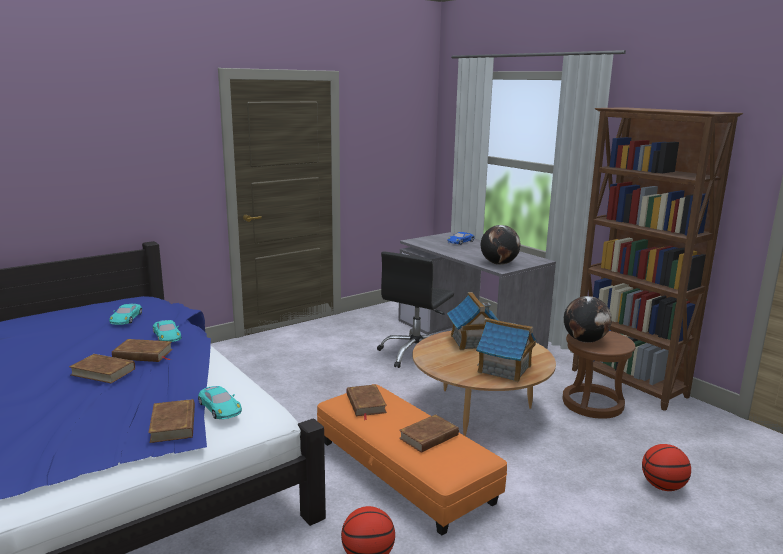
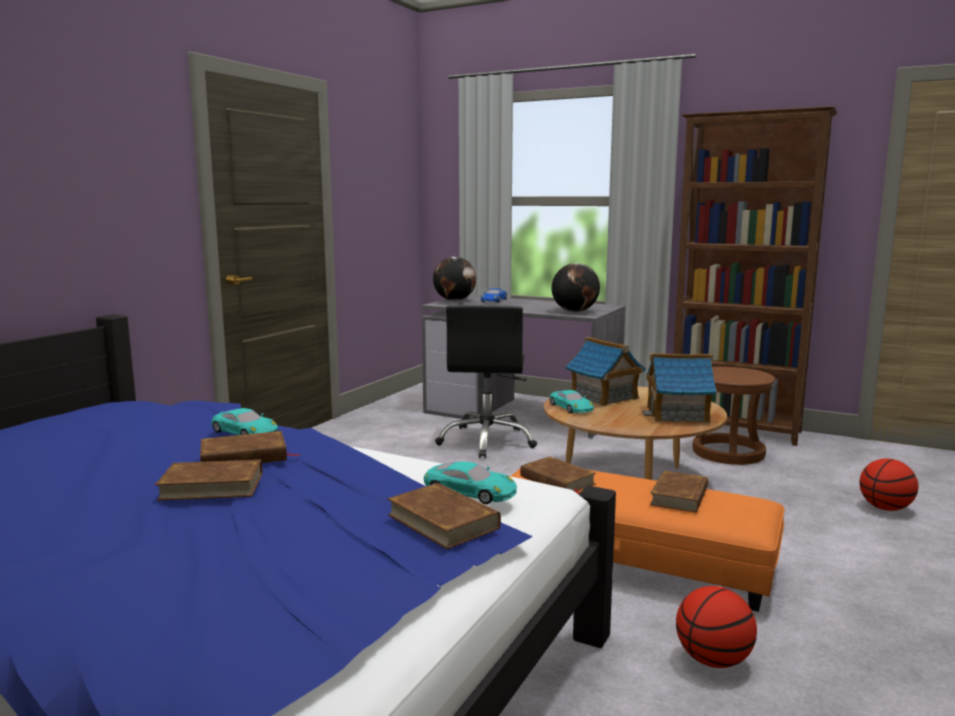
camera: 25 degrees left, 5 degrees down
(126, 318) = (136, 424): turquoise toy car -> turquoise toy car (571, 407)
(585, 340) = (721, 376): globe -> globe (454, 300)

